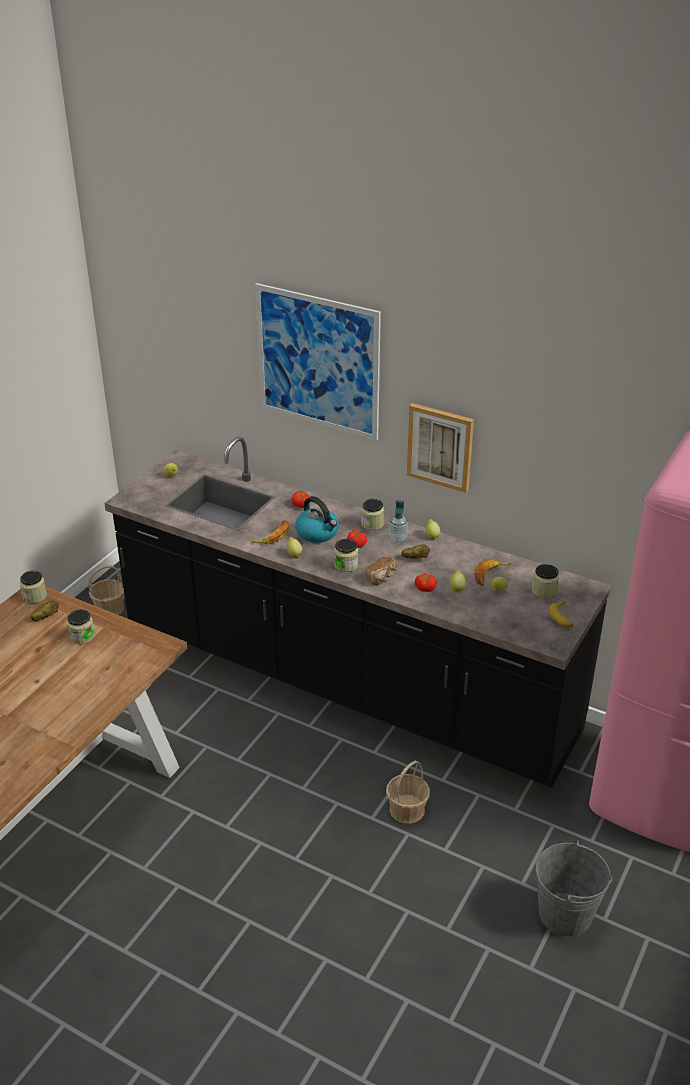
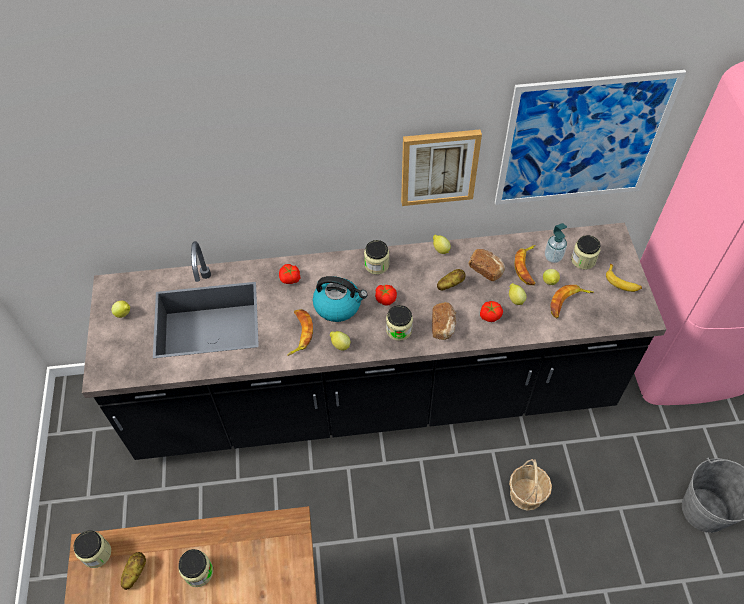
camera: 35 degrees left, 20 degrees up
(110, 608) = (93, 450): basket -> none
(318, 362) = (273, 131): picture -> picture (582, 141)
(398, 538) = (414, 269): soap dispenser -> soap dispenser (553, 257)
(455, 562) = (486, 269): none -> bread
(498, 609) = (567, 303): none -> banana

